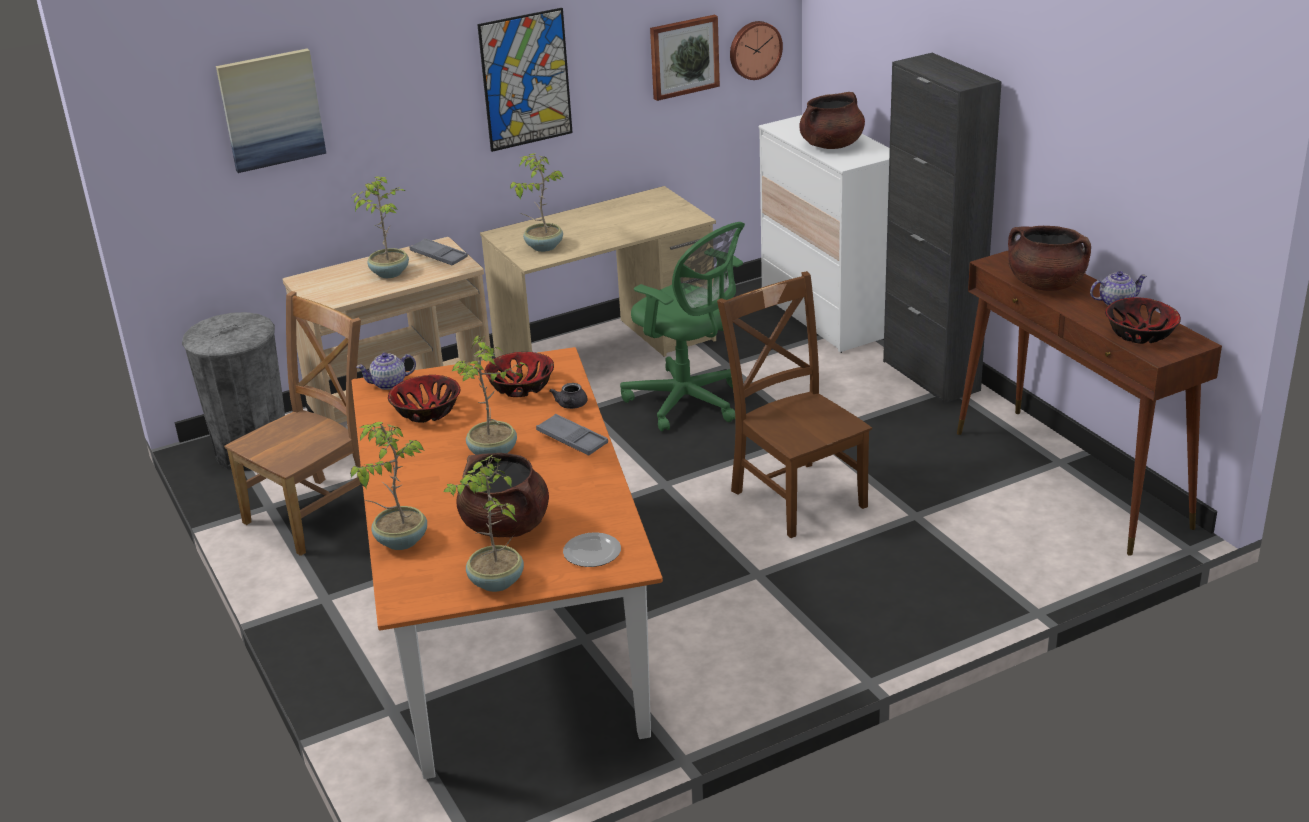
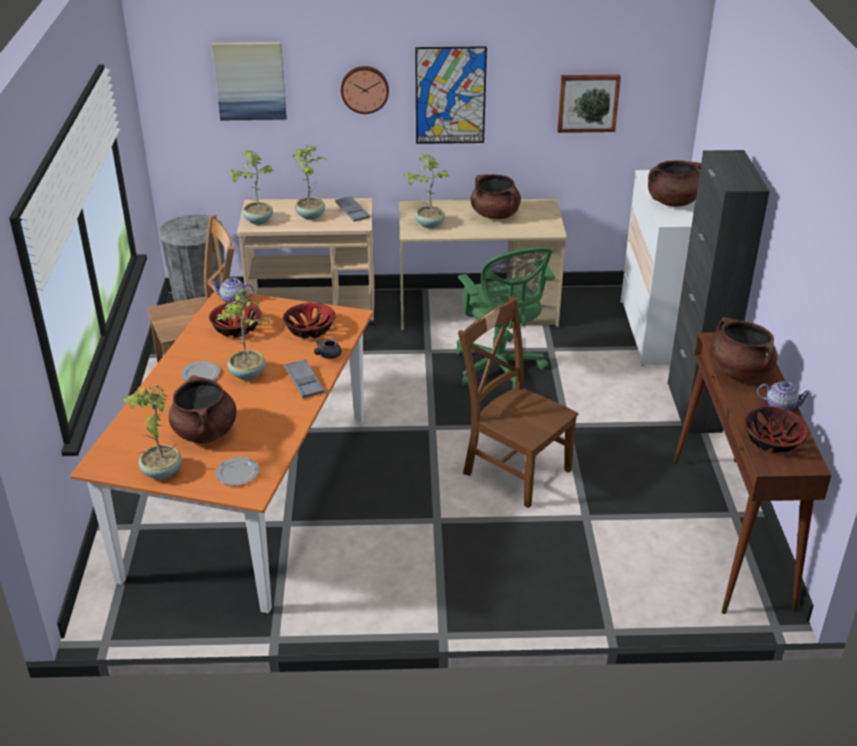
camera: 25 degrees right, 5 degrees up
(400, 541) = (135, 419): potted plant -> potted plant (258, 220)
(433, 470) = (201, 374): none -> plate
(611, 218) = (495, 214): none -> brown cooking pot
(754, 49) = (653, 108): wall clock -> wall clock (364, 89)
(796, 495) = (514, 469): brown chair -> brown chair turned 45 degrees counterclockwise

